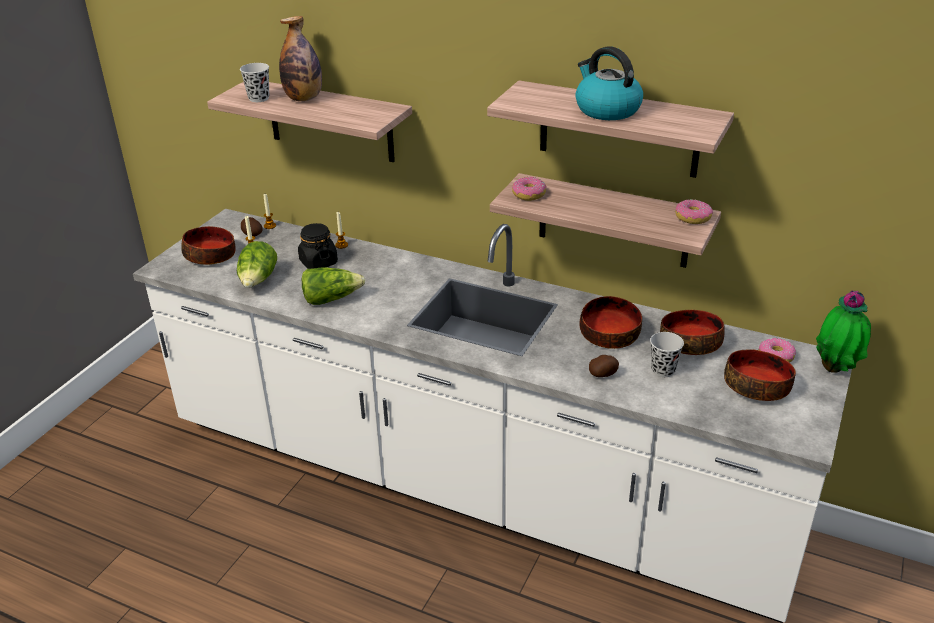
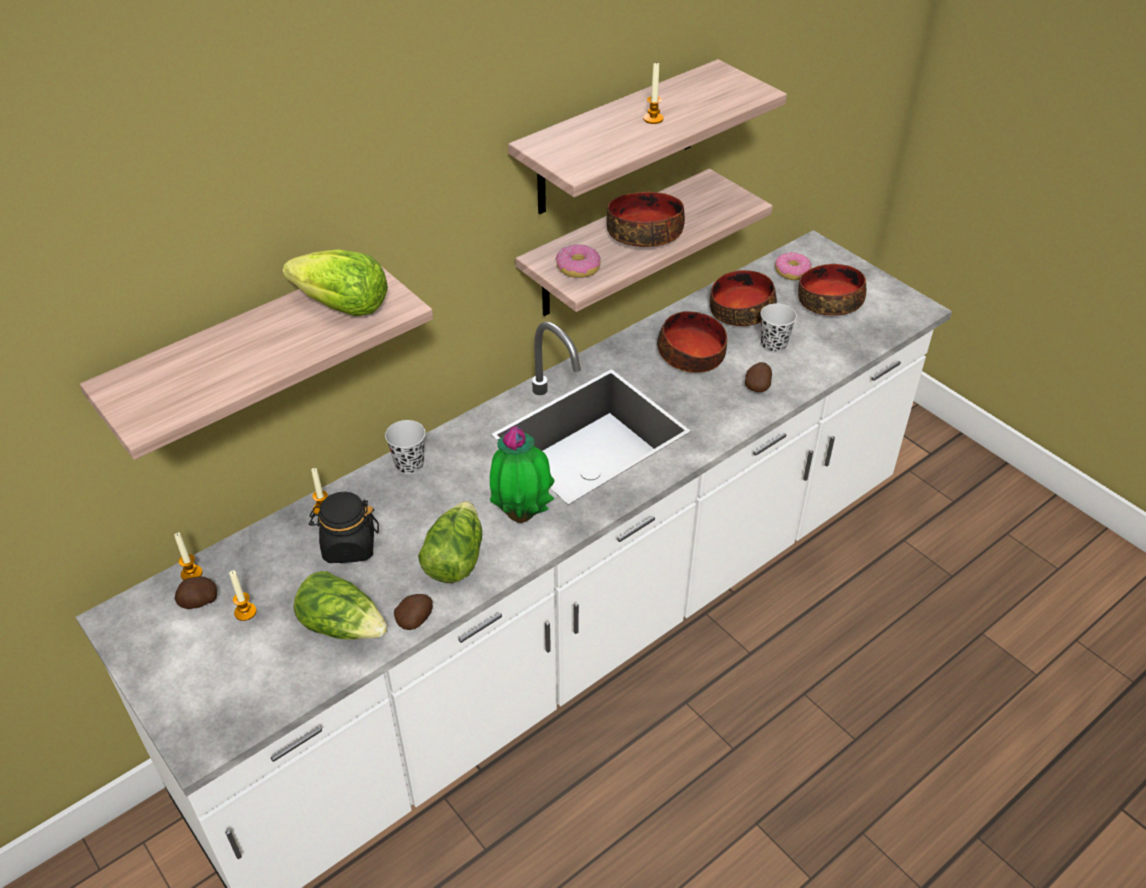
camera: 65 degrees left, 10 degrees up
(211, 256) = (221, 668): bowl -> bowl (645, 234)
(259, 98) = (187, 389): black cup -> black cup (409, 465)
(275, 301) = (415, 620): none -> potato
(304, 98) = (240, 344): bottle -> none
(356, 111) = (343, 307): none -> lettuce
(606, 110) = (653, 119): kettle -> candle
(693, 218) = (712, 188): donut -> none
(836, 369) = (829, 249): potted plant -> potted plant (522, 513)

